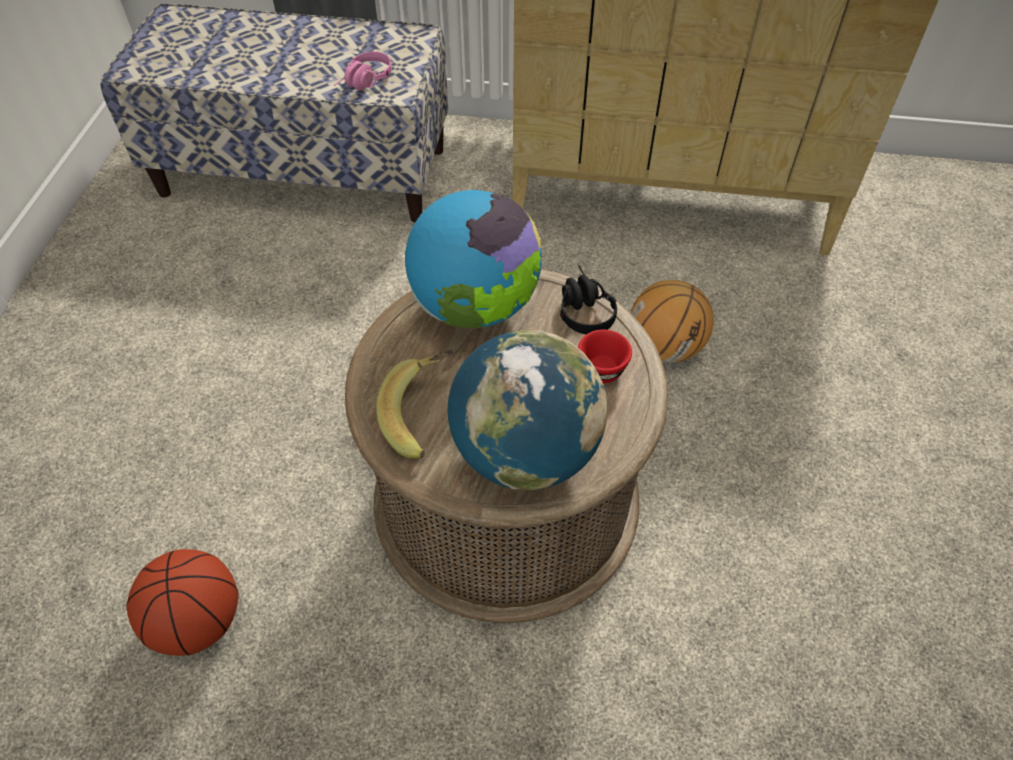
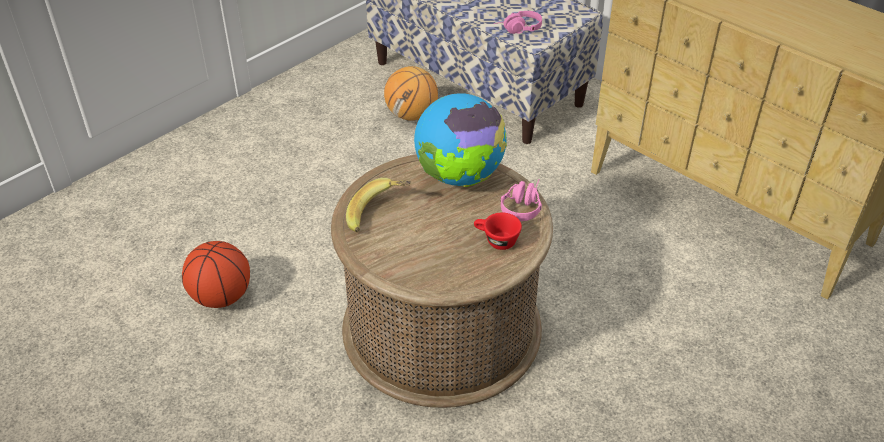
camera: 35 degrees right, 10 degrees down
(525, 452) = (415, 259): globe -> none
(582, 308) = (522, 205): black headphones -> pink headphones
(665, 347) = (631, 297): basketball -> basketball (412, 115)

